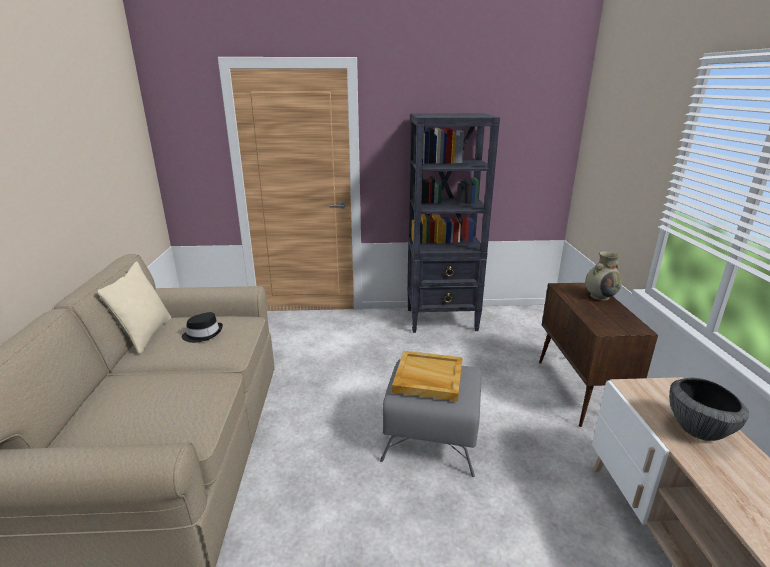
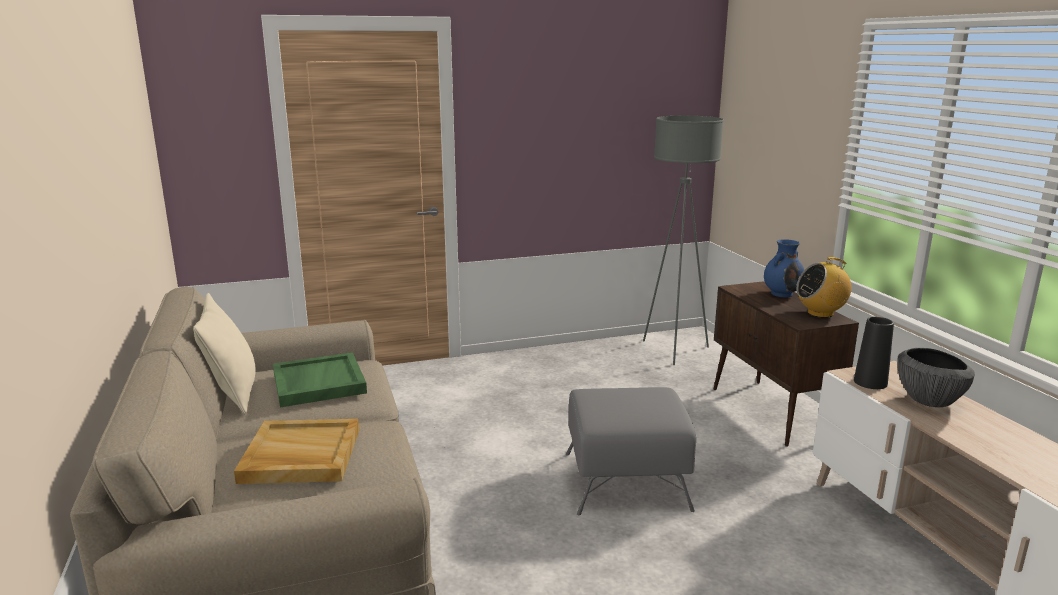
camera: 15 degrees left, 5 degrees down
(203, 334) = (318, 383): black hat -> green tray
(427, 378) = (621, 402): beige tray -> beige tray (300, 456)
(442, 320) = (574, 357): black bookcase -> none
(522, 323) = (674, 350): none -> grey floor lamp
(600, 296) = (782, 293): beige vase -> blue vase
(625, 320) = (820, 313): none -> radio
(646, 399) = (870, 382): none -> black vase

